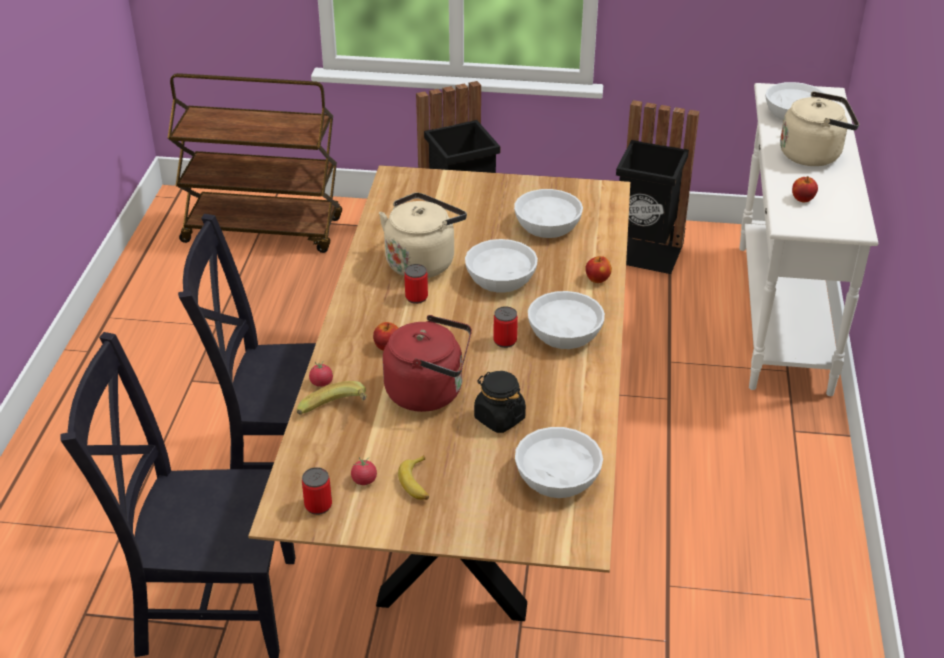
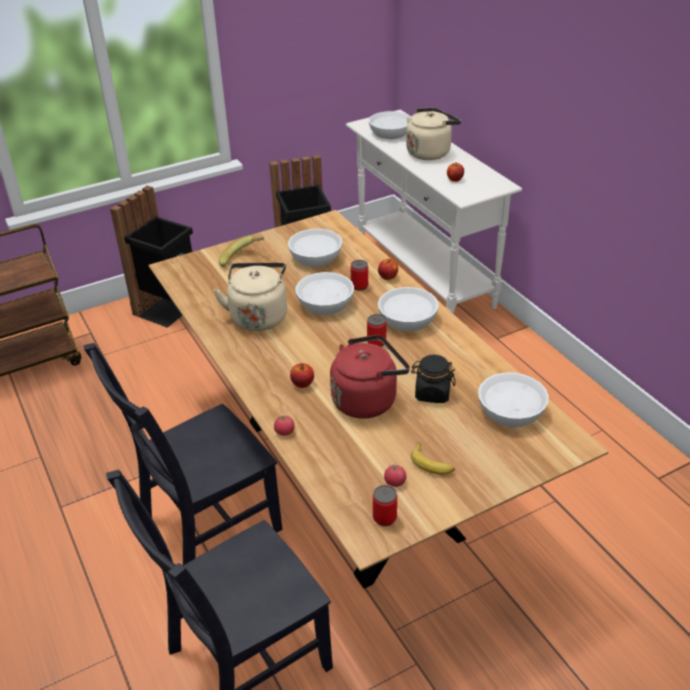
camera: 35 degrees left, 0 degrees up
(336, 414) = (321, 447): banana -> banana (242, 260)
(416, 297) = (283, 341): can -> can (359, 286)

